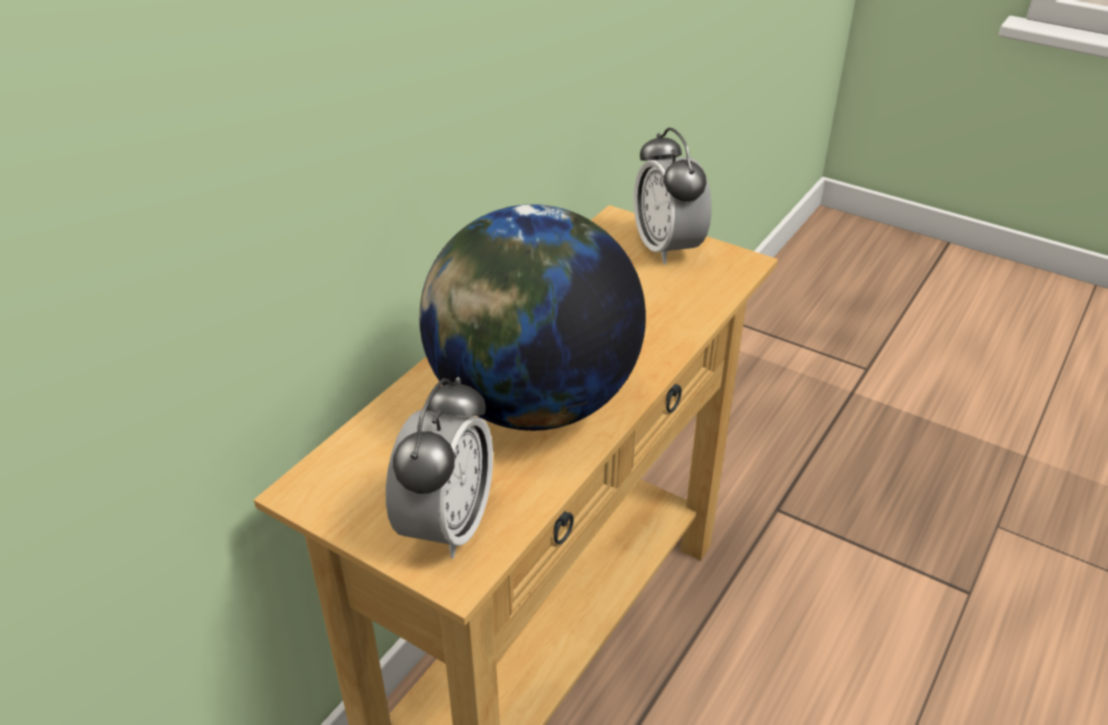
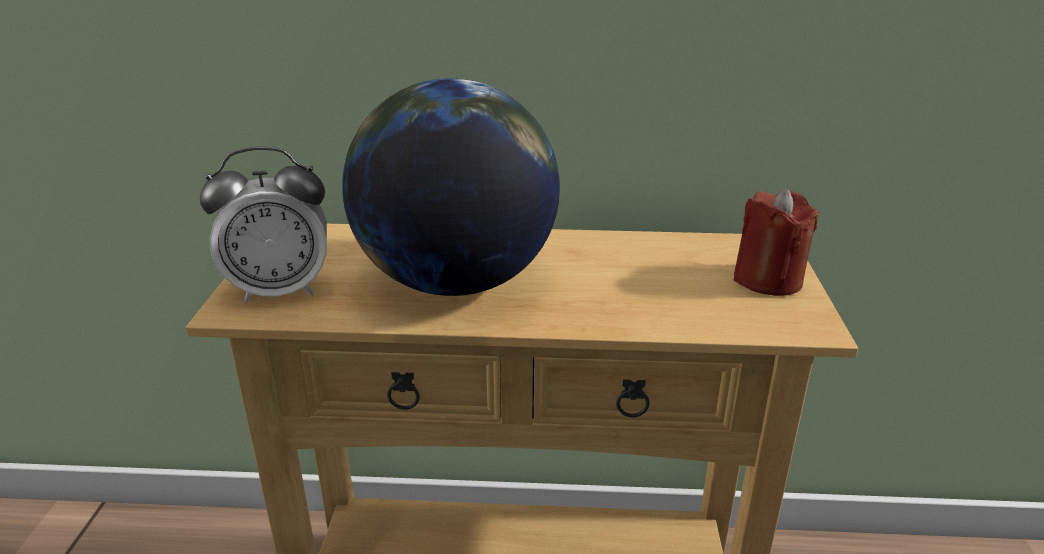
camera: 60 degrees right, 10 degrees down
(667, 248) = (768, 279): alarm clock -> red candle

